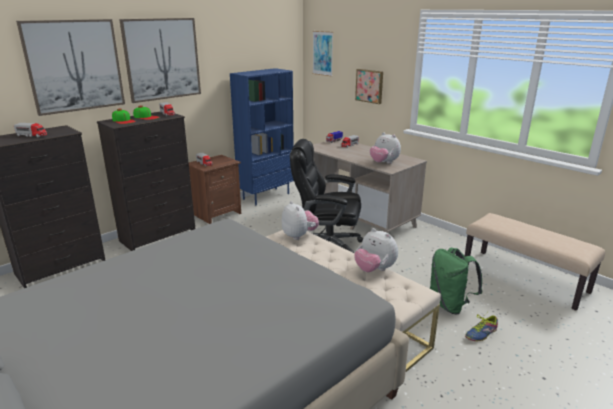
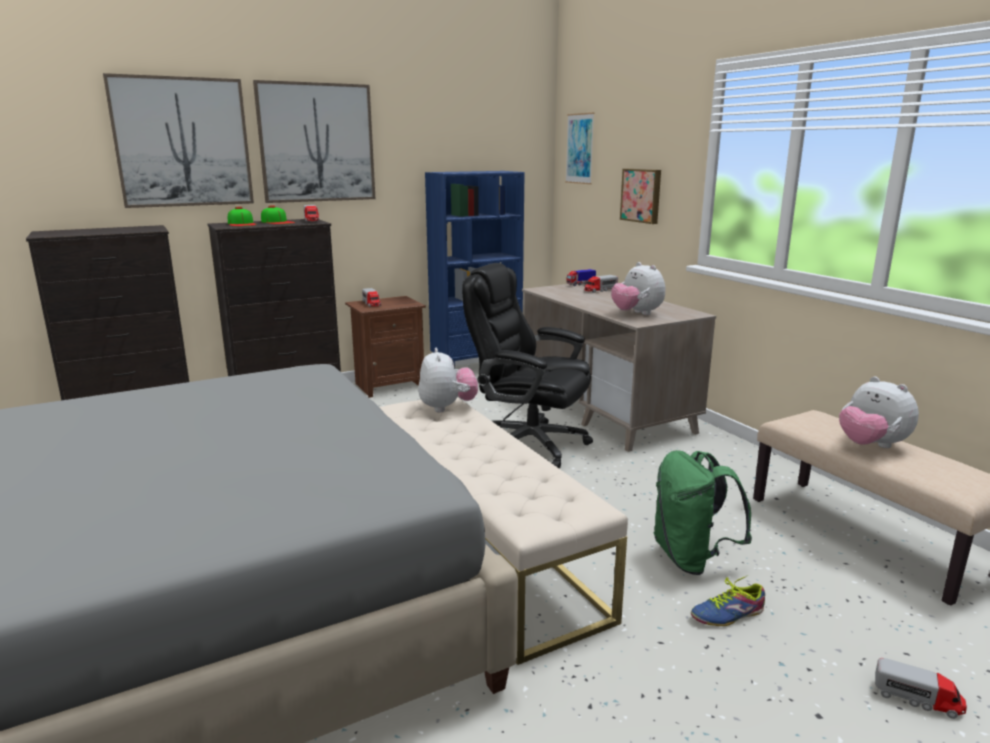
camera: 15 degrees right, 5 degrees down
(32, 135) = (104, 231): toy truck -> toy truck (917, 699)
(374, 269) = (532, 466): plush toy -> plush toy (871, 445)

